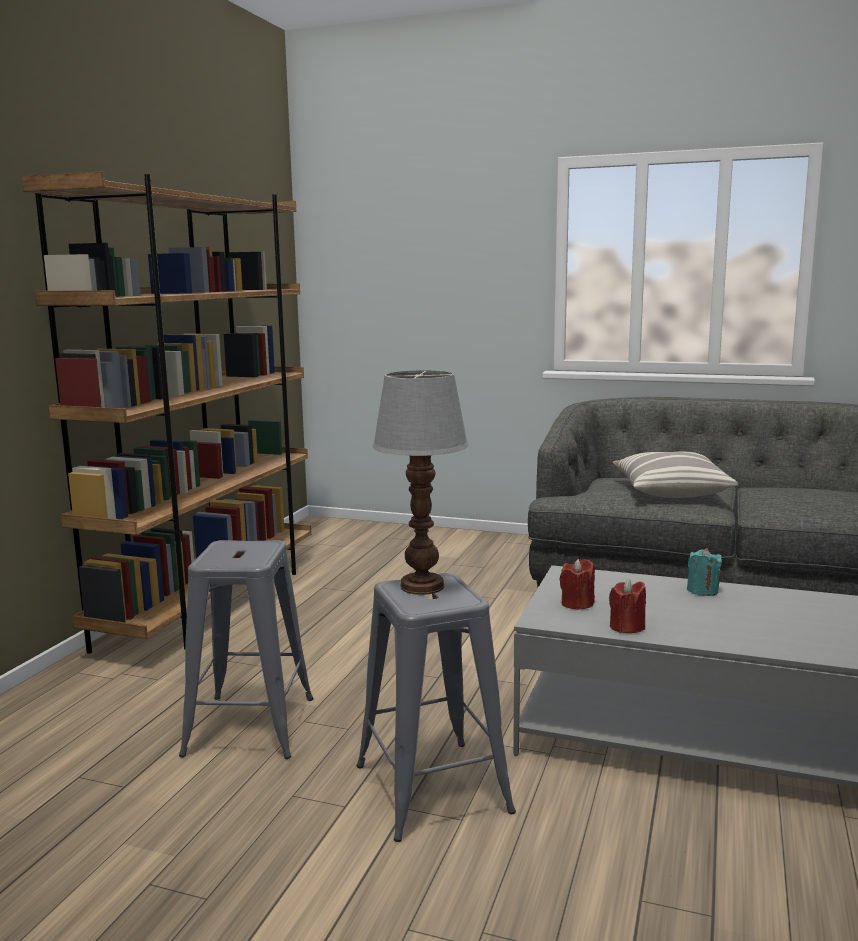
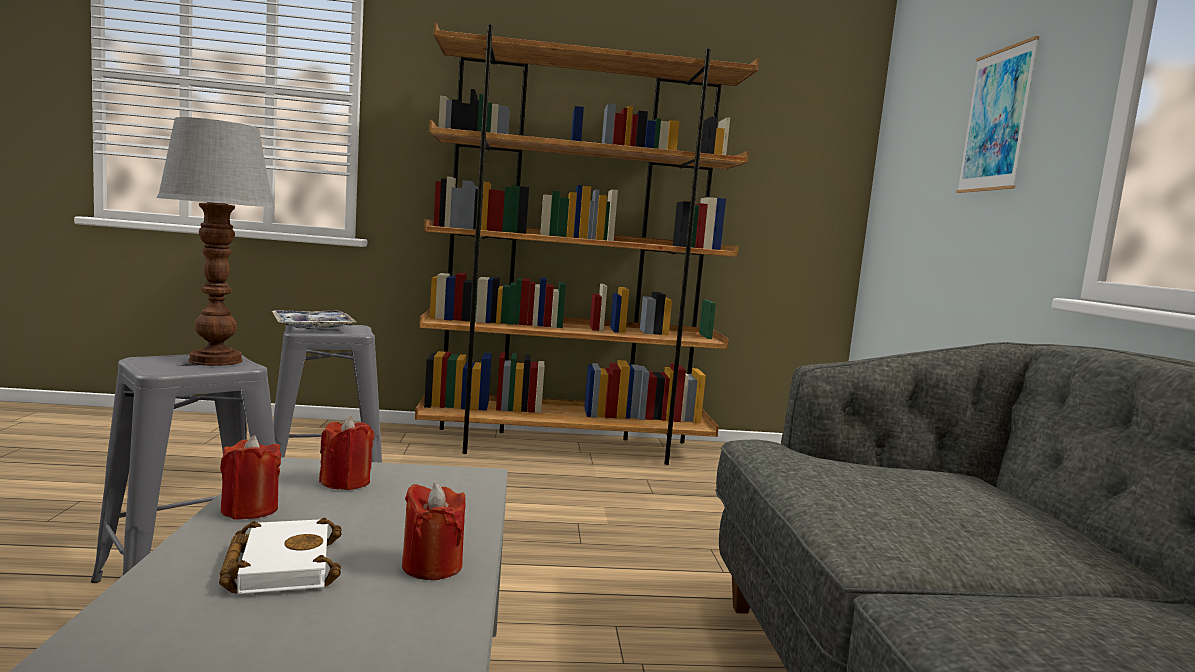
camera: 65 degrees right, 5 degrees down
(231, 558) = (313, 327): none -> tray
(452, 257) = (996, 120): none -> picture
(670, 491) = (930, 509): pillow -> none
(702, 590) = (432, 566): turquoise candle -> red candle
(705, 619) = (279, 564): none -> white book

